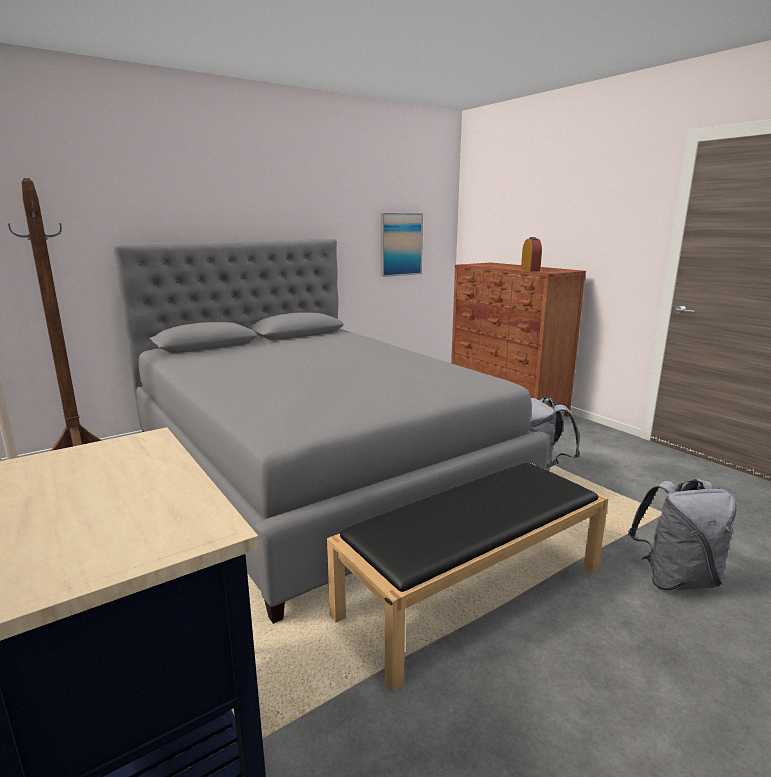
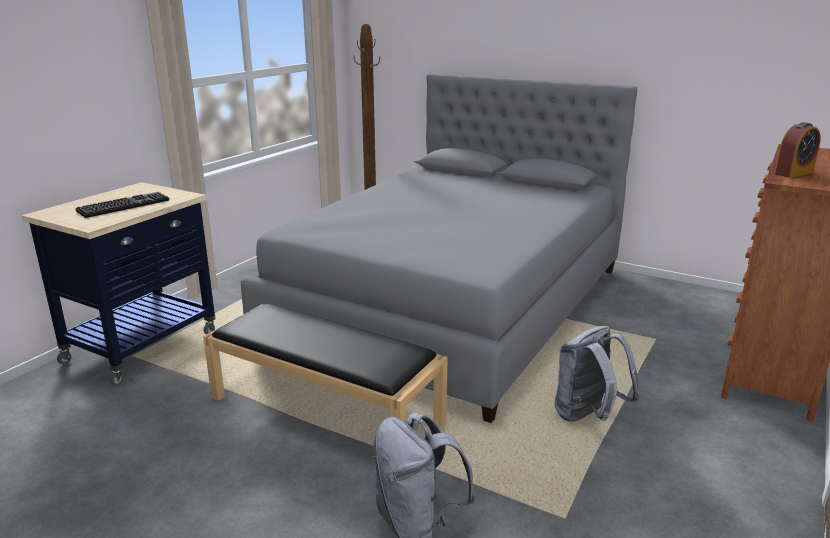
camera: 65 degrees right, 5 degrees up
(113, 492) = (124, 205): none -> keyboard
(400, 244) = (755, 102): picture -> none

